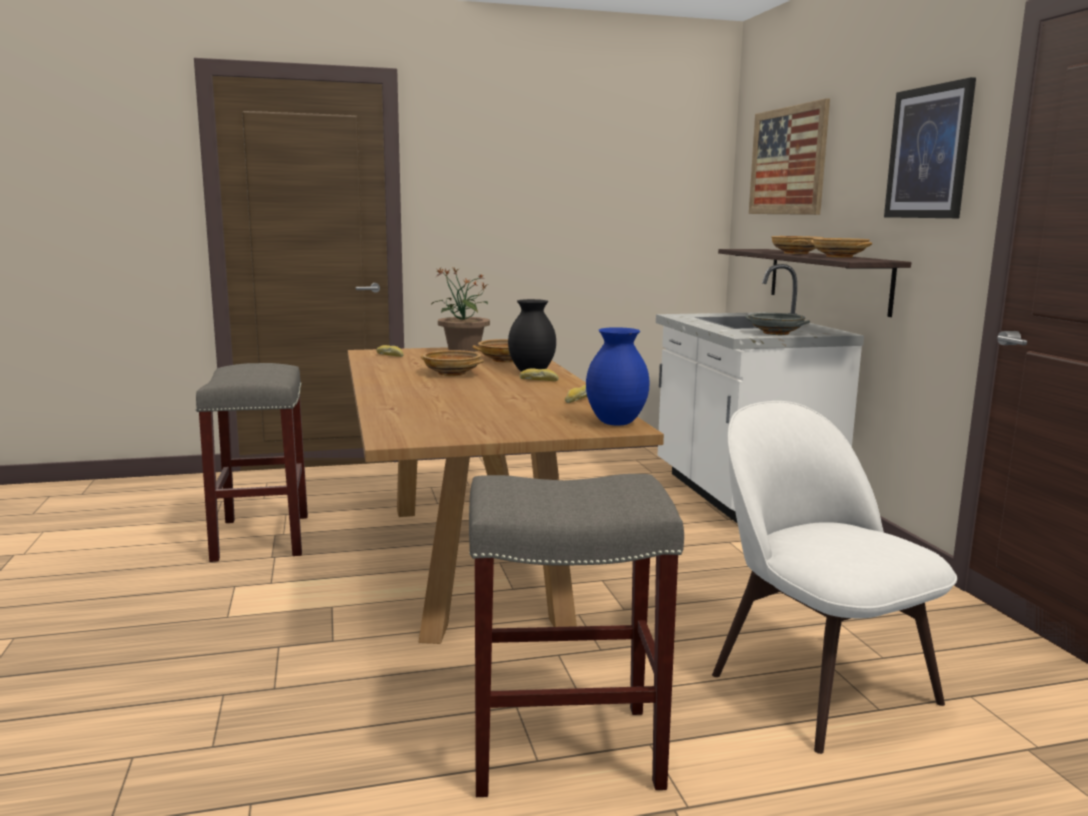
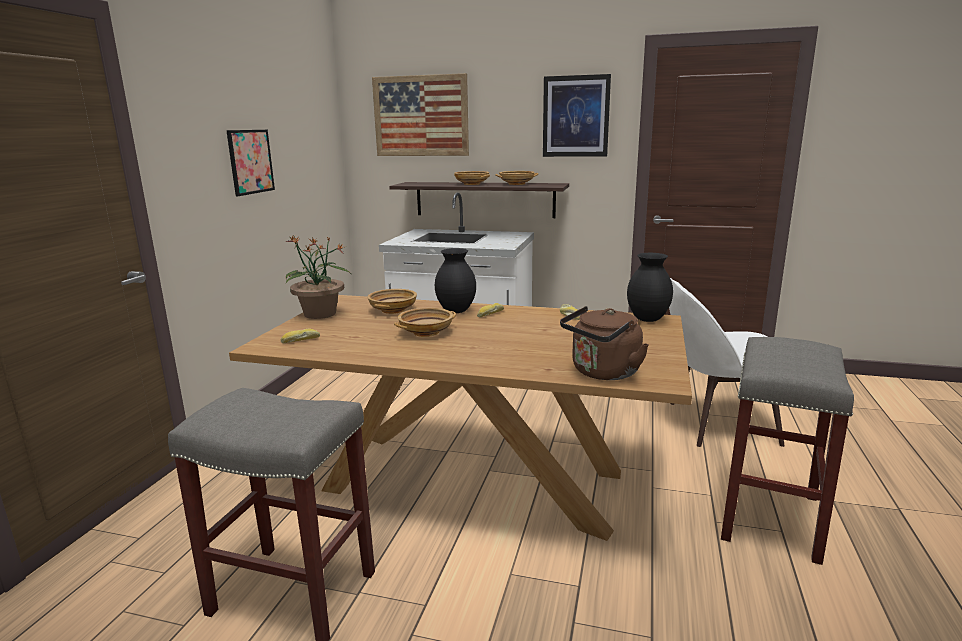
camera: 60 degrees left, 5 degrees up
(398, 422) = (602, 373): none -> brown kettle
(546, 206) = (250, 161): none -> picture
(617, 423) = (647, 319): blue vase -> black vase
(775, 333) = (506, 241): grey bowl -> none

